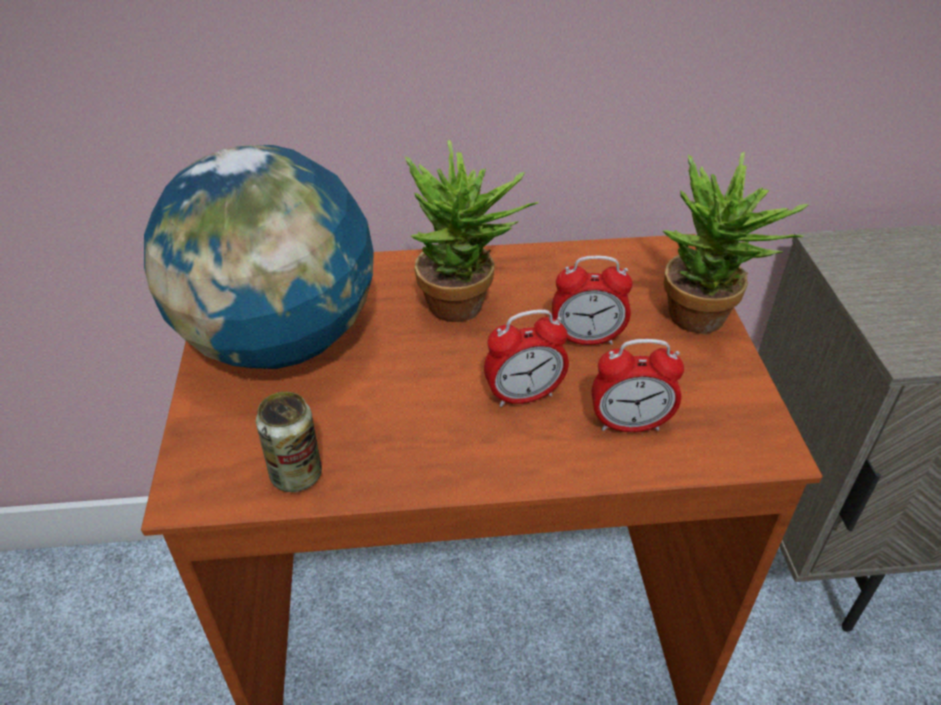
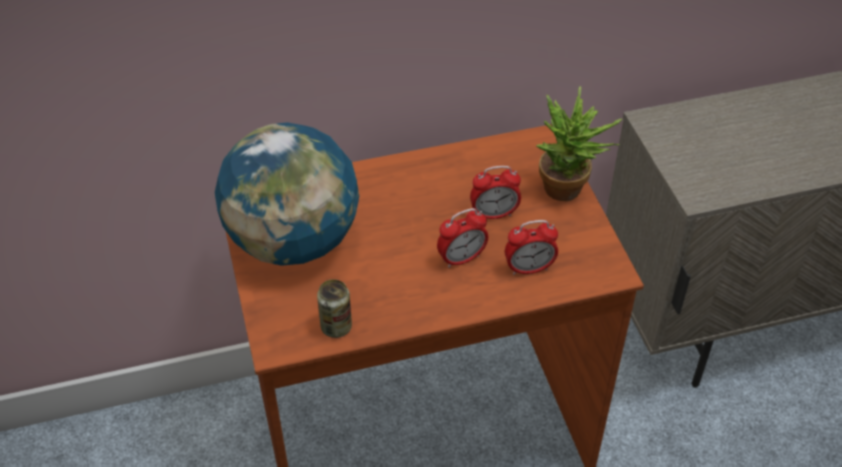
camera: 10 degrees left, 5 degrees up
(466, 308) = (411, 201): potted plant -> none

